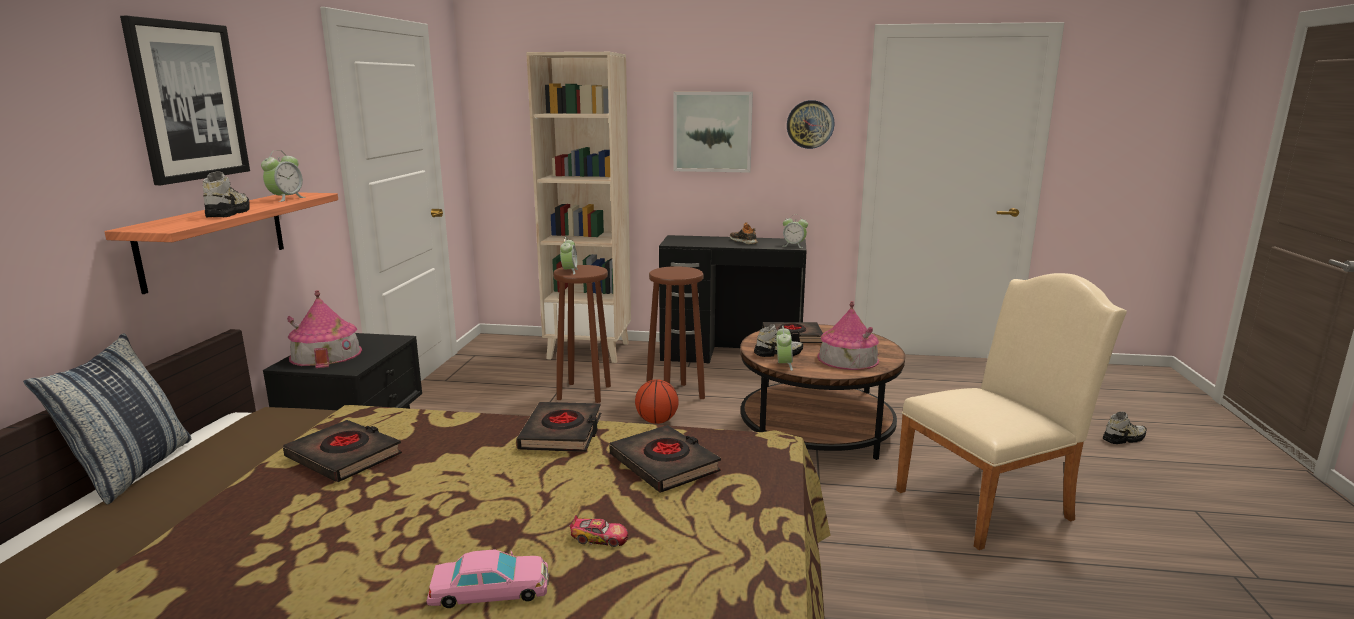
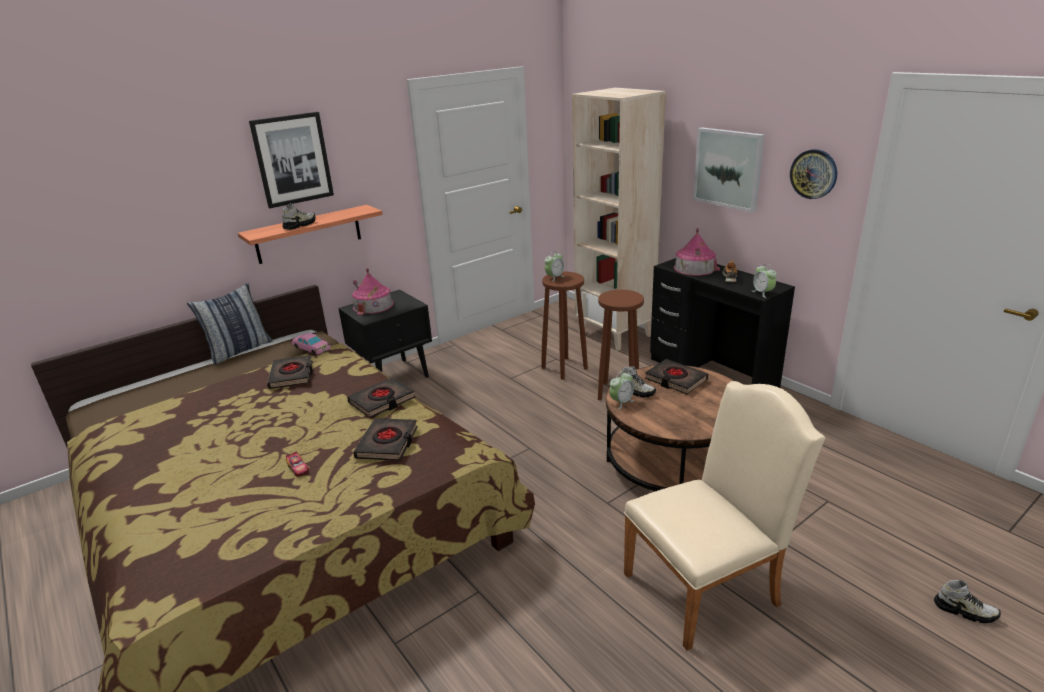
camera: 45 degrees right, 10 degrees up
(286, 199) = (348, 213): alarm clock -> none
(490, 589) = (233, 469): pink toy car -> pink toy car (311, 347)
(656, 421) = (576, 408): basketball -> none
(848, 359) = (679, 416): toy house -> toy house (694, 268)
(991, 502) = (708, 585): beige chair -> beige chair turned 45 degrees counterclockwise

